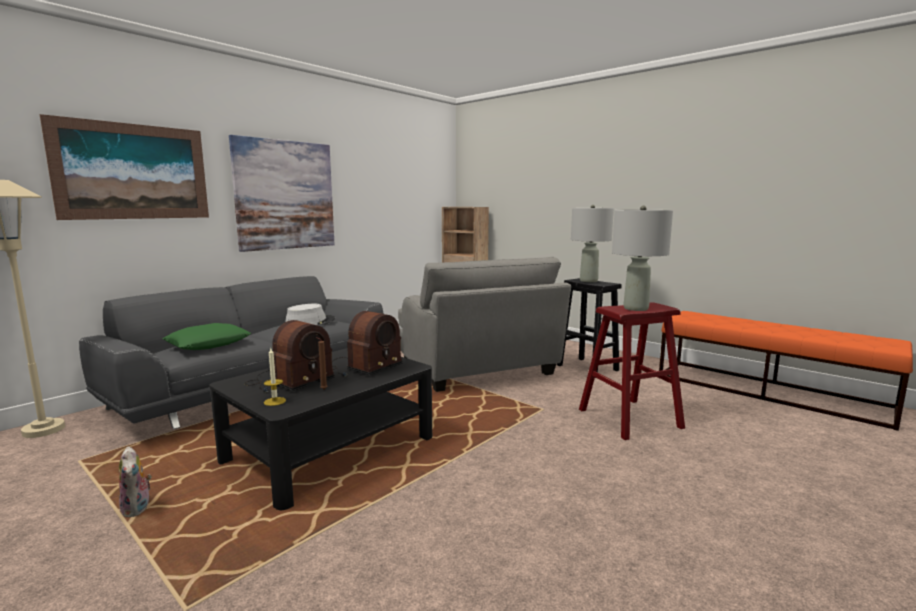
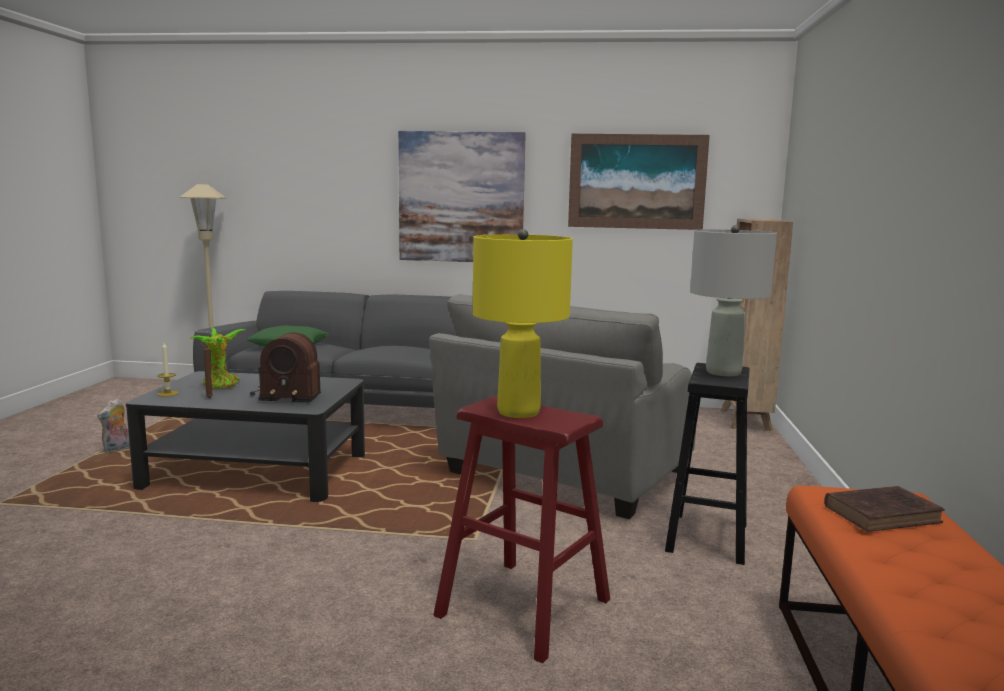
camera: 55 degrees right, 0 degrees up
(133, 172) = (308, 174): picture -> picture (637, 181)
(288, 381) = (221, 385): radio -> potted plant
(310, 322) = (398, 348): grey hat -> none
(636, 308) = (518, 412): grey table lamp -> yellow table lamp
(705, 317) = (884, 514): none -> brown book

